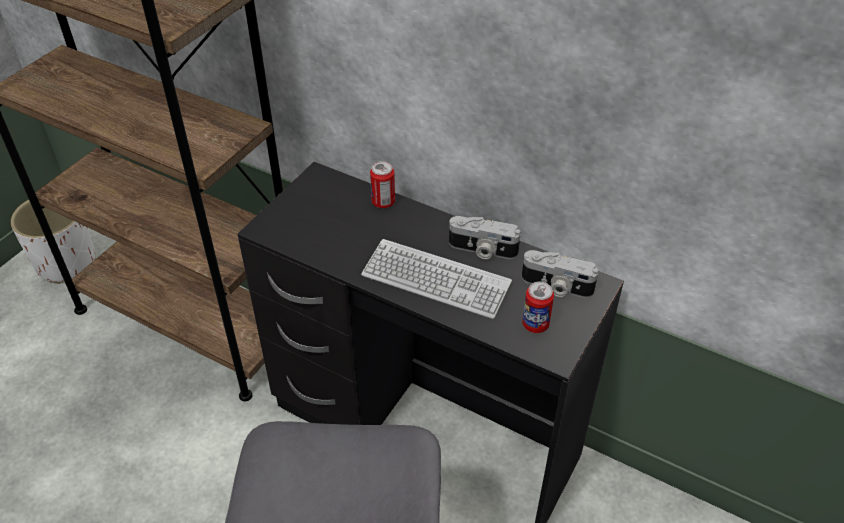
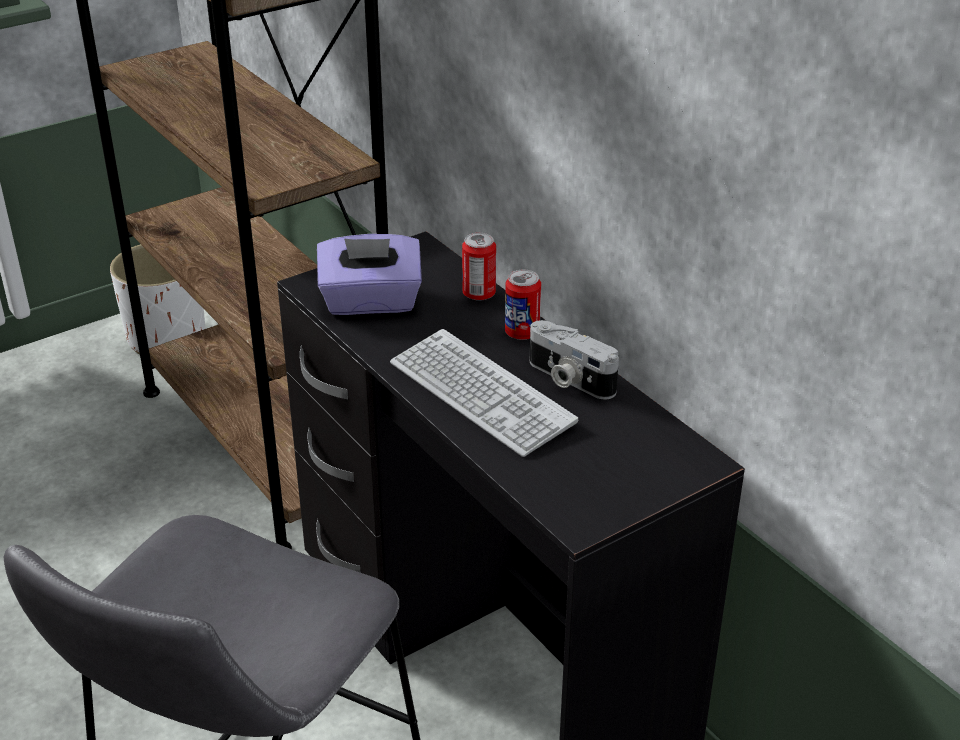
camera: 25 degrees right, 10 degrees down
(315, 231) = (371, 302): none -> purple tissue box
(535, 324) = (576, 480): can -> can (522, 333)
(556, 287) = (639, 447): camera -> none

